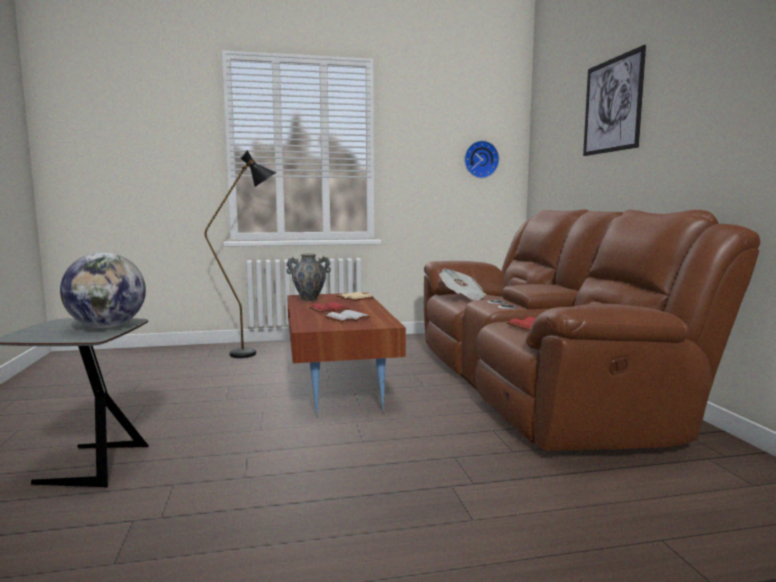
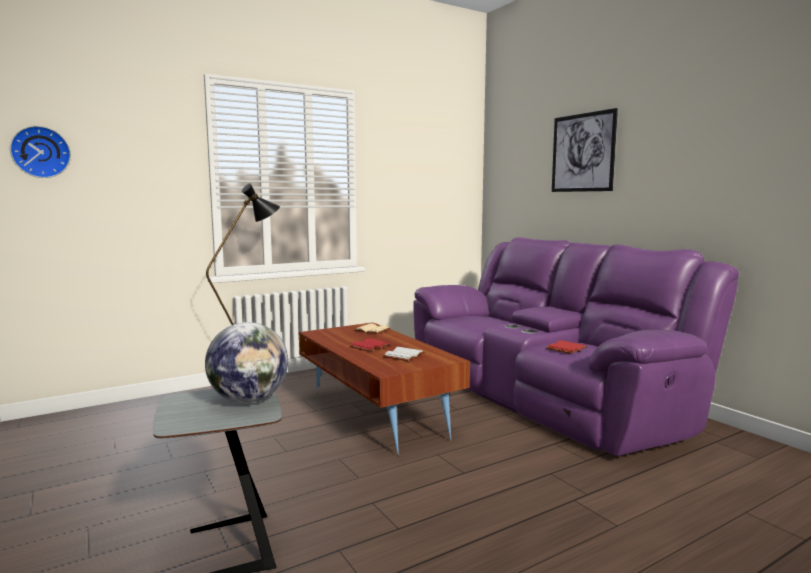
camera: 20 degrees left, 0 degrees up
(309, 299) = (331, 336): vase -> none
(462, 297) = (467, 322): newspaper -> none
(480, 159) = (446, 188): wall clock -> wall clock (41, 152)
(538, 383) = (545, 394): brown sofa -> purple sofa

